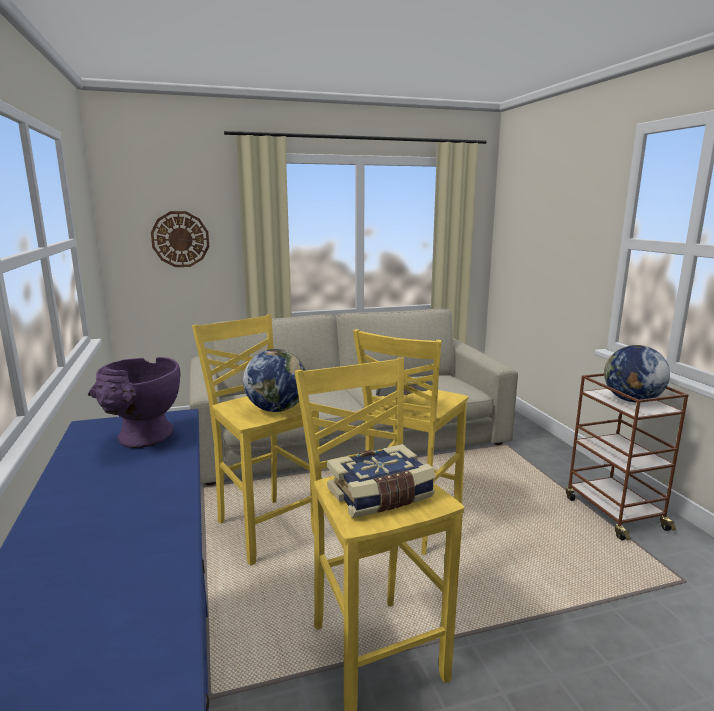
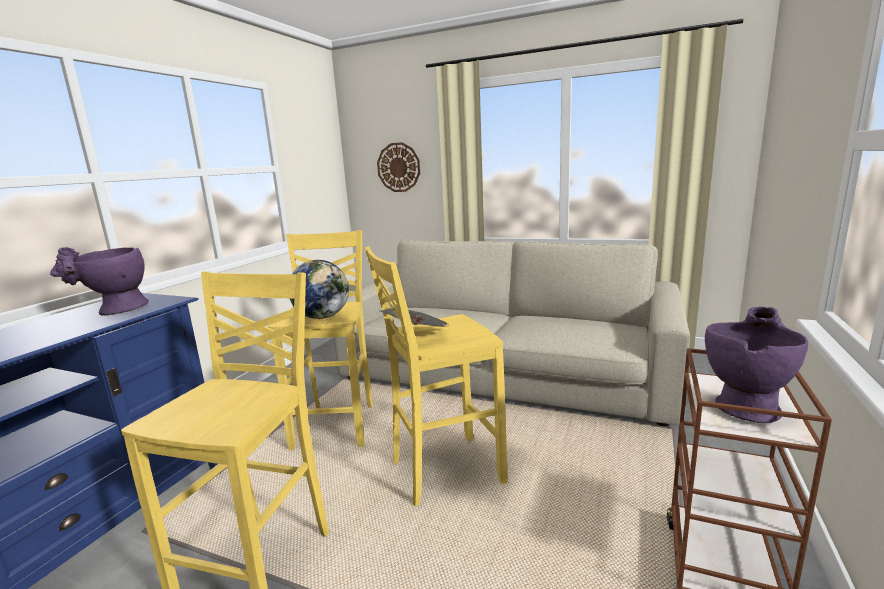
camera: 40 degrees right, 0 degrees up
(381, 496) = (213, 408): book -> none
(631, 400) = (745, 404): globe -> purple vase

